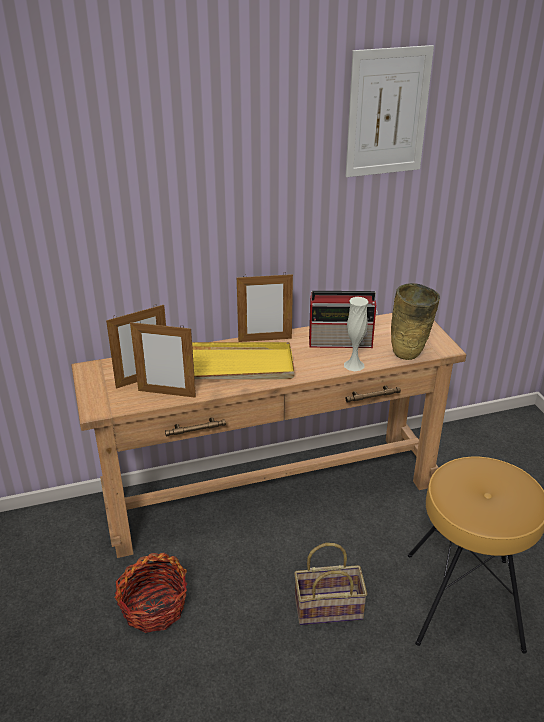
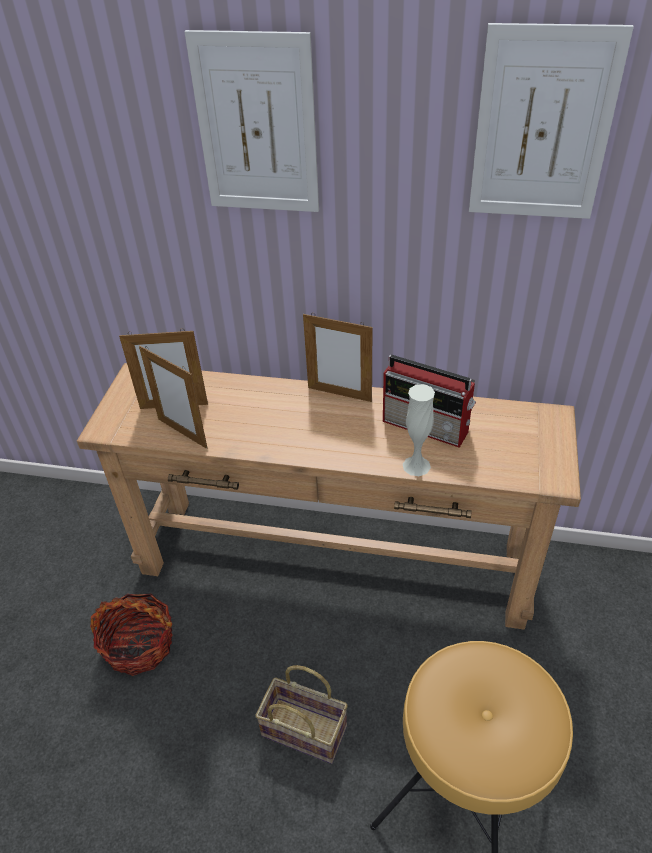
camera: 30 degrees right, 10 degrees up
(198, 136) = (257, 126): none -> picture
(237, 366) = (282, 421): yellow tray -> none
(409, 355) = (498, 475): beige vase -> none

